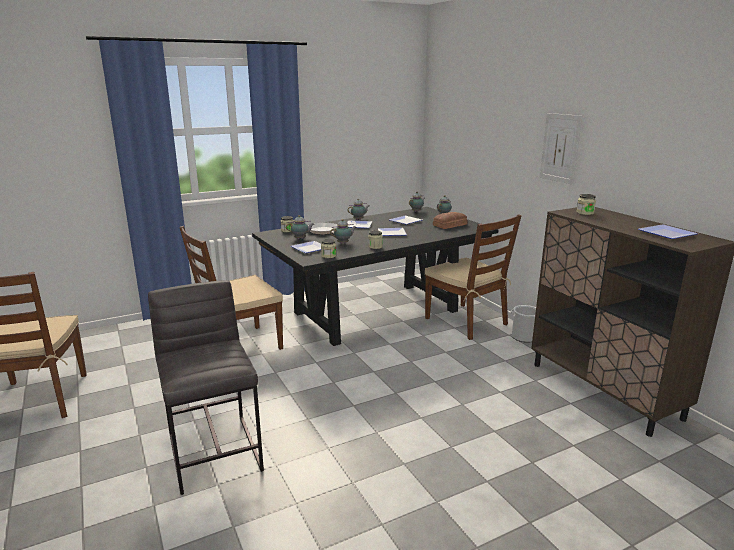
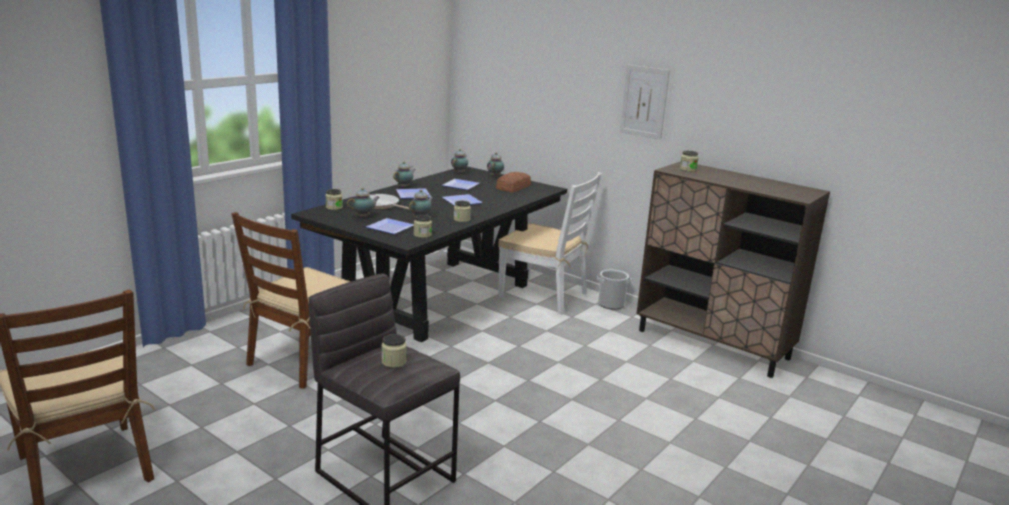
camera: 25 degrees left, 0 degrees up
(206, 356) = (394, 362): none -> jar
(466, 321) = (544, 295): brown chair -> white chair
(669, 234) = (776, 187): plate -> none

